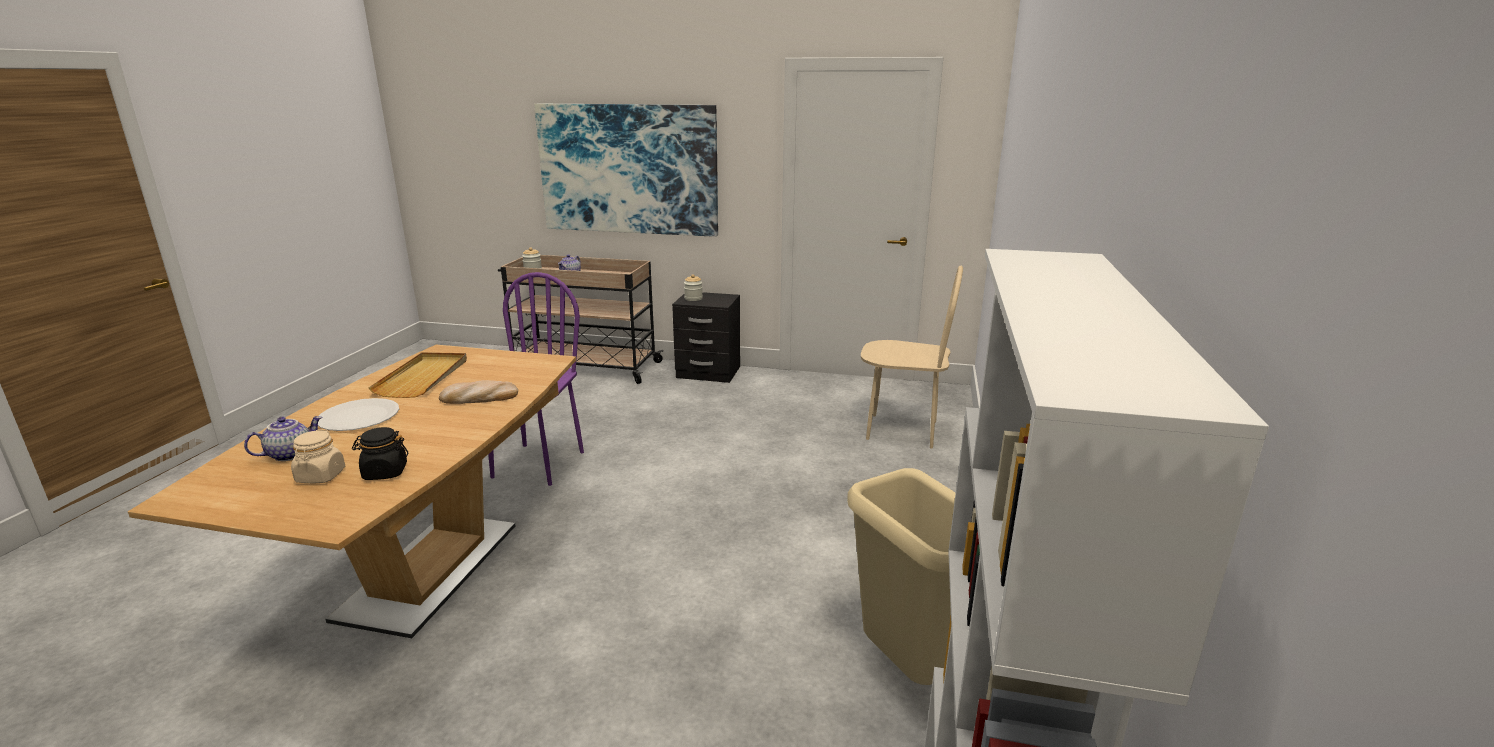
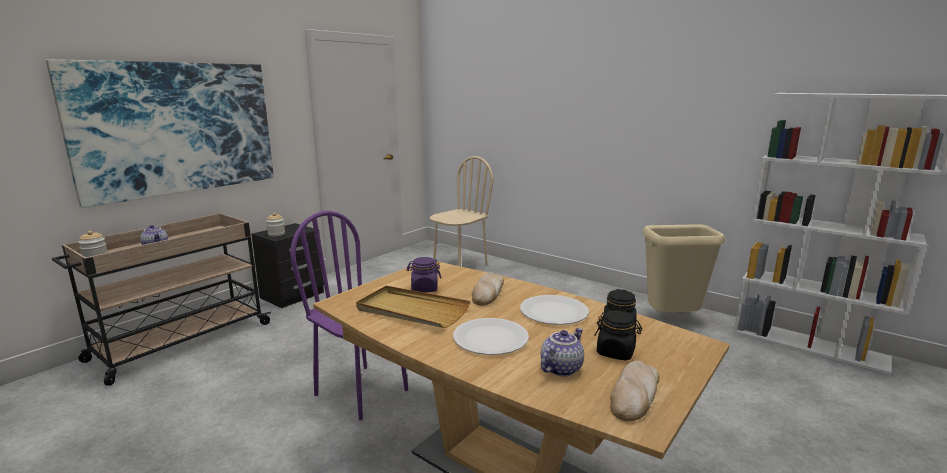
camera: 65 degrees left, 5 degrees down
(228, 492) = (634, 394): none -> bread
(290, 454) = (560, 368): teapot -> teapot turned 60 degrees clockwise
(320, 476) = (616, 352): beige jar -> black jar
(428, 434) = (553, 312): none -> white plate
(481, 371) = (424, 289): none -> purple jar

